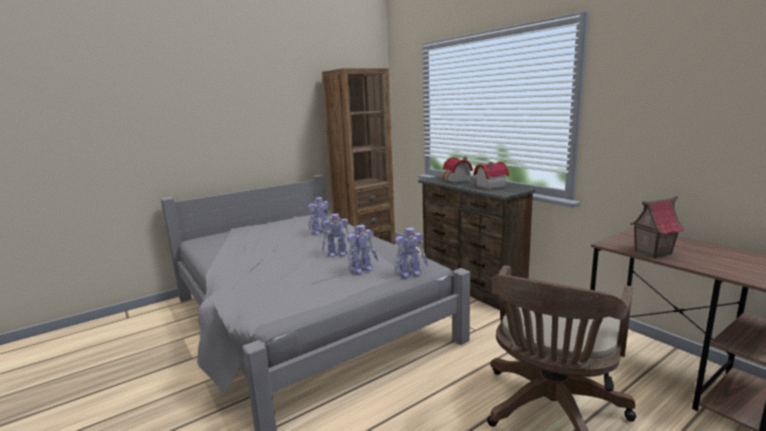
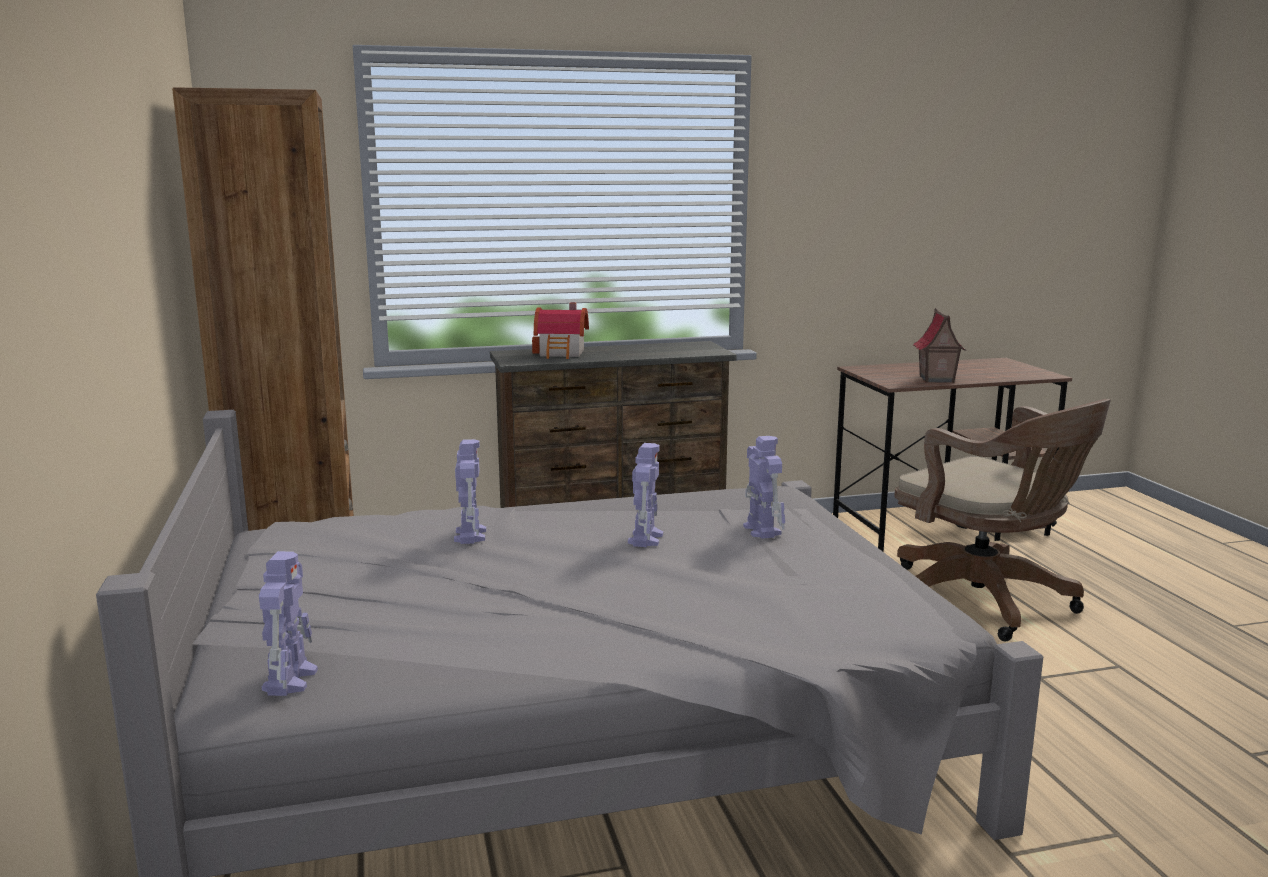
camera: 70 degrees left, 0 degrees up
(410, 274) = (805, 505): toy robot -> toy robot (291, 679)
(488, 186) = (648, 349): toy house -> none

